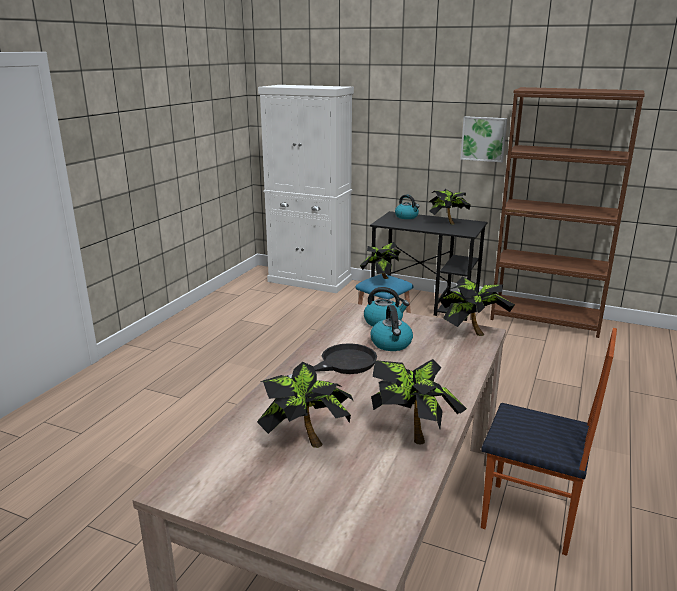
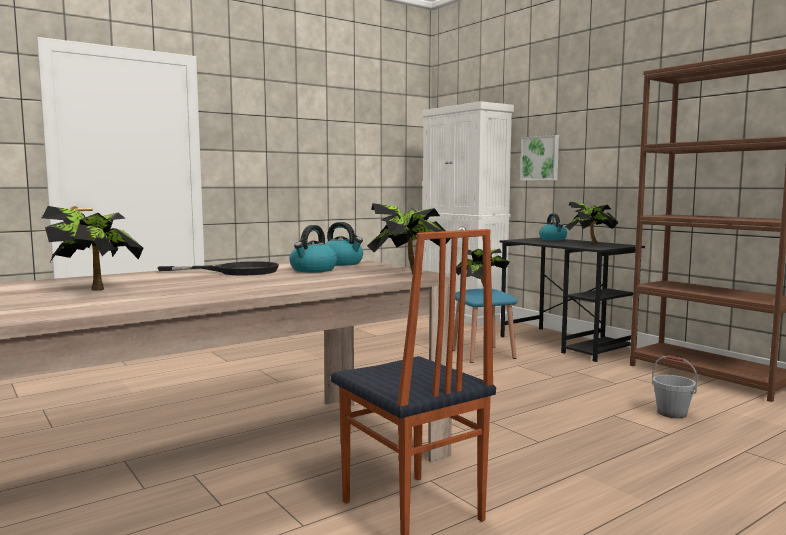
camera: 30 degrees right, 15 degrees down
(413, 434) = (183, 296): potted plant -> none
(483, 139) = (639, 144): picture -> picture (540, 158)
(563, 366) = (672, 413): none -> grey bucket

